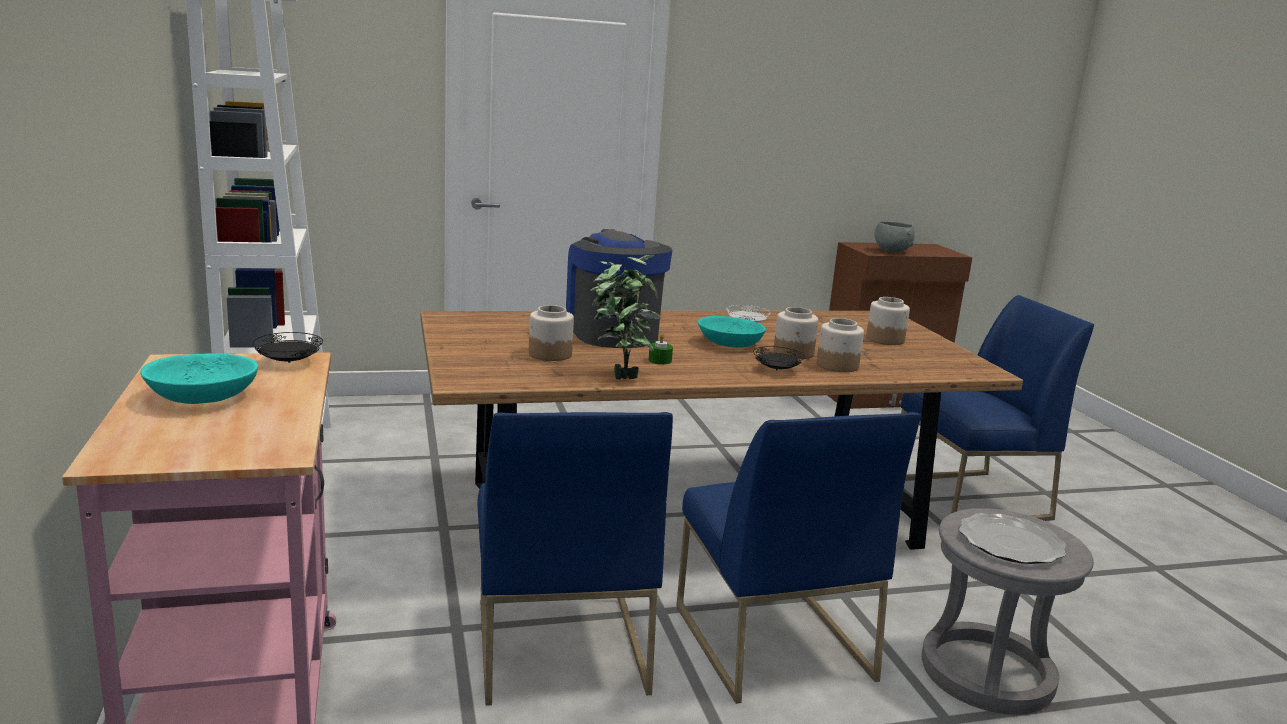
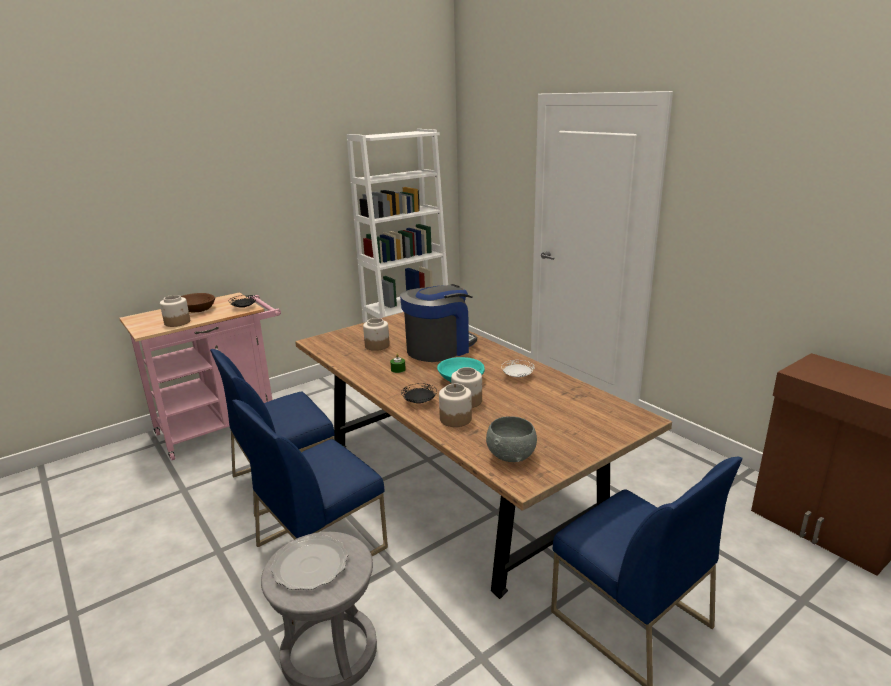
camera: 70 degrees right, 5 degrees up
(202, 397) = (196, 309): turquoise bowl -> brown bowl
(620, 375) = (359, 366): potted plant -> none
(885, 339) = (558, 428): jar -> jar (178, 322)
(891, 251) = (829, 378): grey bowl -> grey bowl (511, 456)

